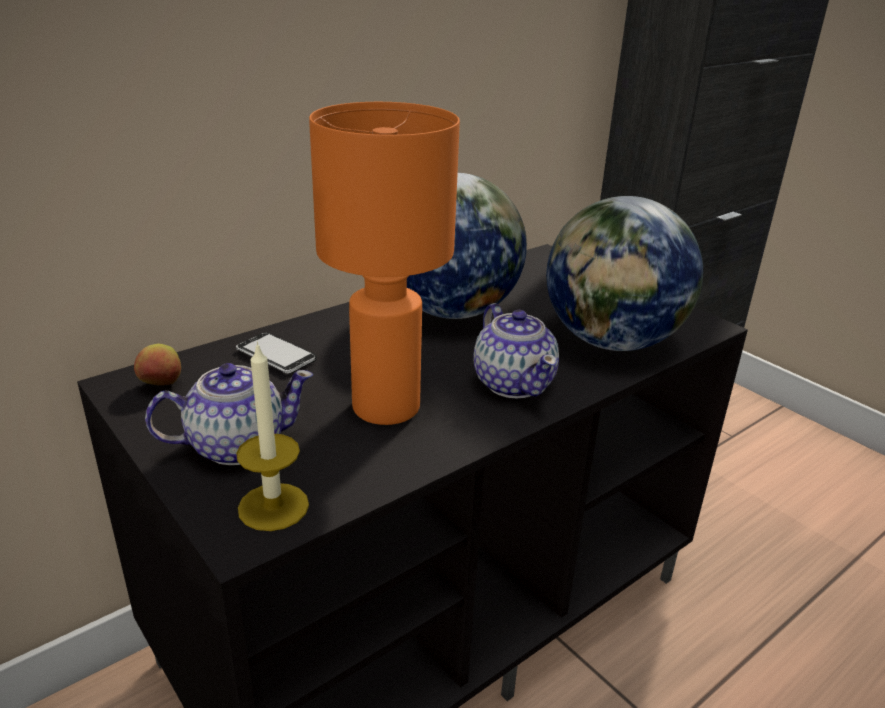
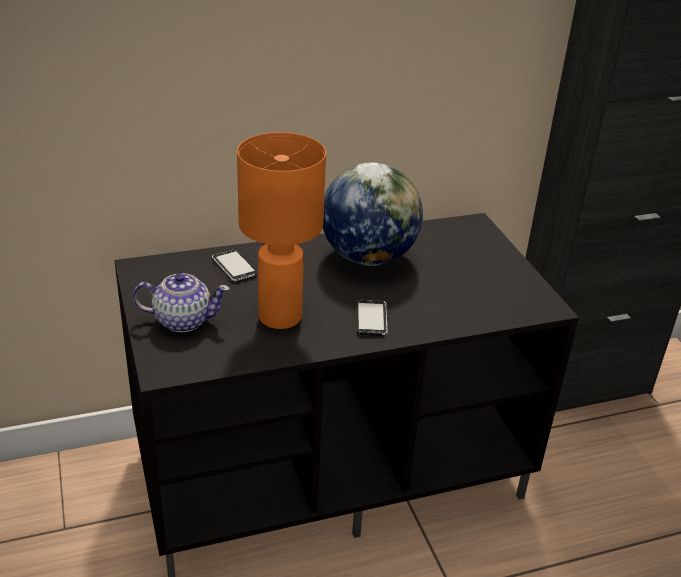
camera: 20 degrees right, 5 degrees up
(161, 385) = (159, 273): apple -> none
(273, 506) = (185, 360): candle -> none
(514, 383) = (371, 319): teapot -> phone
(612, 342) = (464, 305): globe -> none

